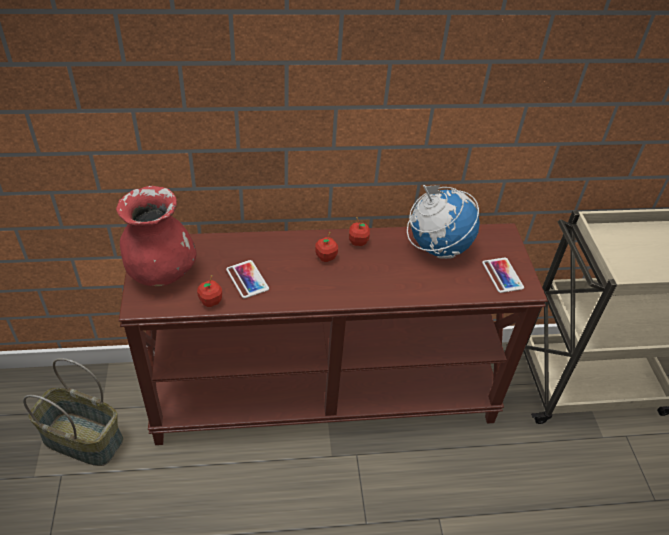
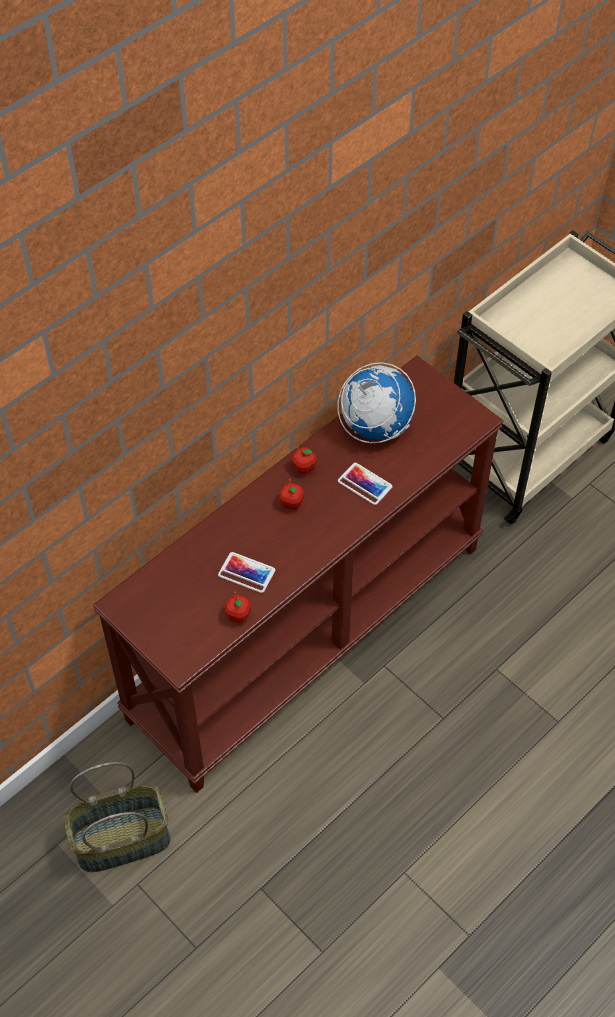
camera: 35 degrees left, 10 degrees up
(161, 272) = (164, 620): red vase -> none
(502, 275) = (450, 419): phone -> phone (365, 484)

